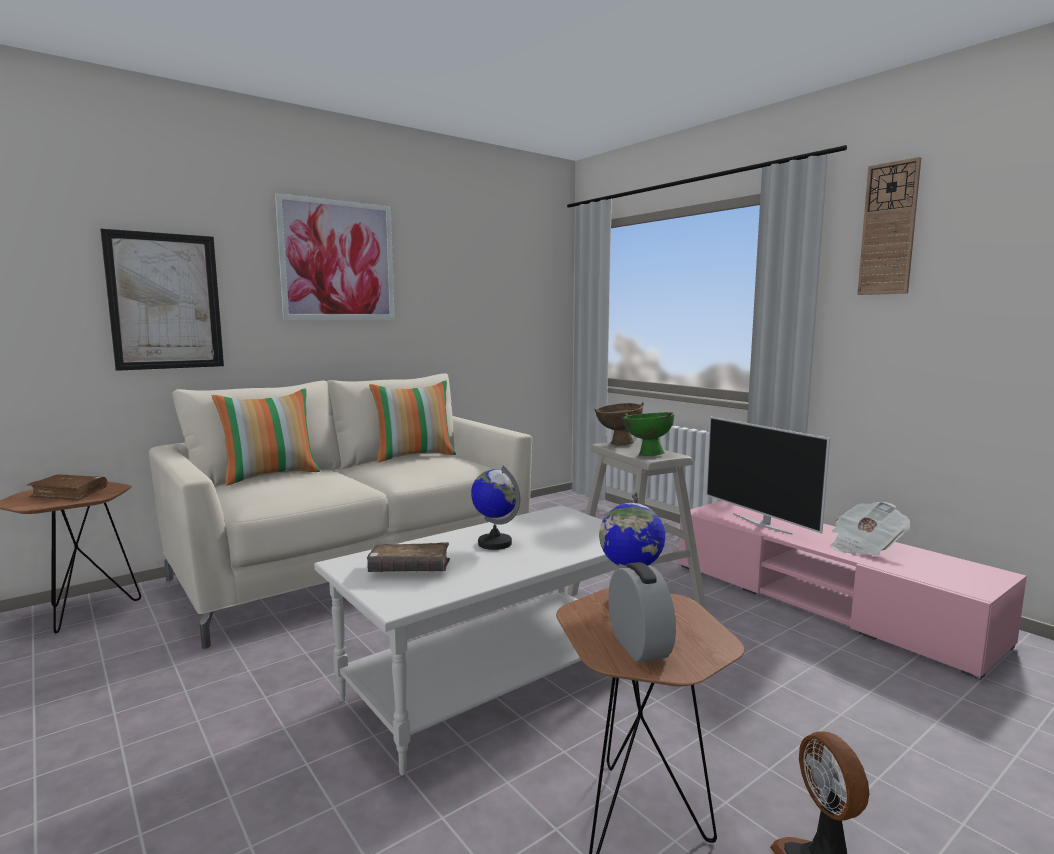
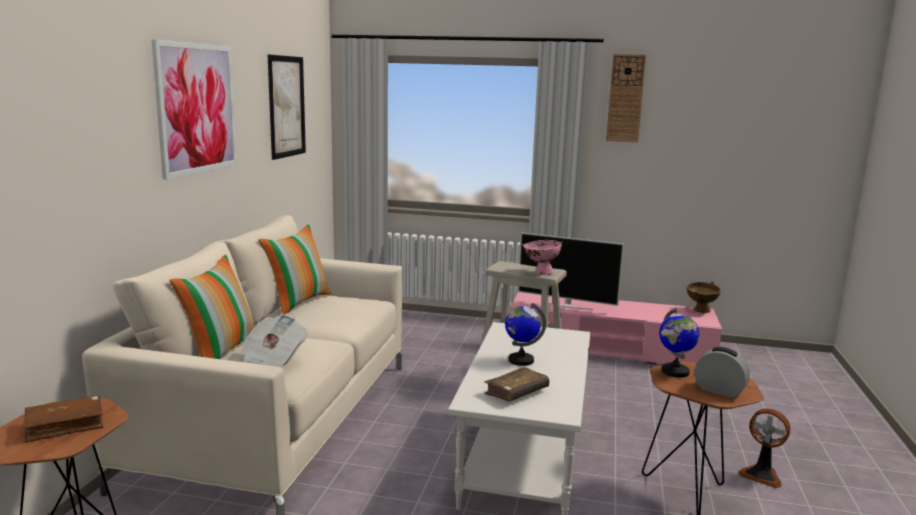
camera: 40 degrees left, 5 degrees up
(165, 301) = (76, 176): picture -> picture (286, 106)
(617, 443) = (501, 266): brown bowl -> brown bowl (700, 311)
(646, 454) = (540, 272): green bowl -> pink bowl
(864, 547) = (635, 309): newspaper -> newspaper (270, 362)

